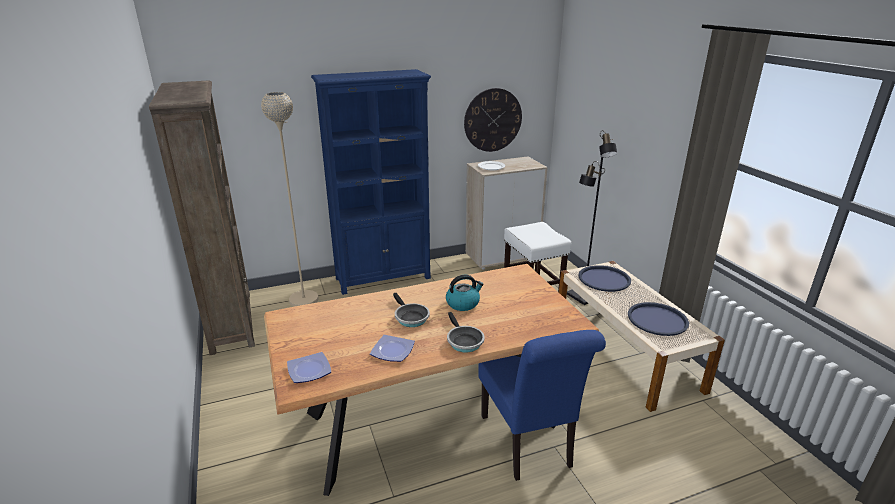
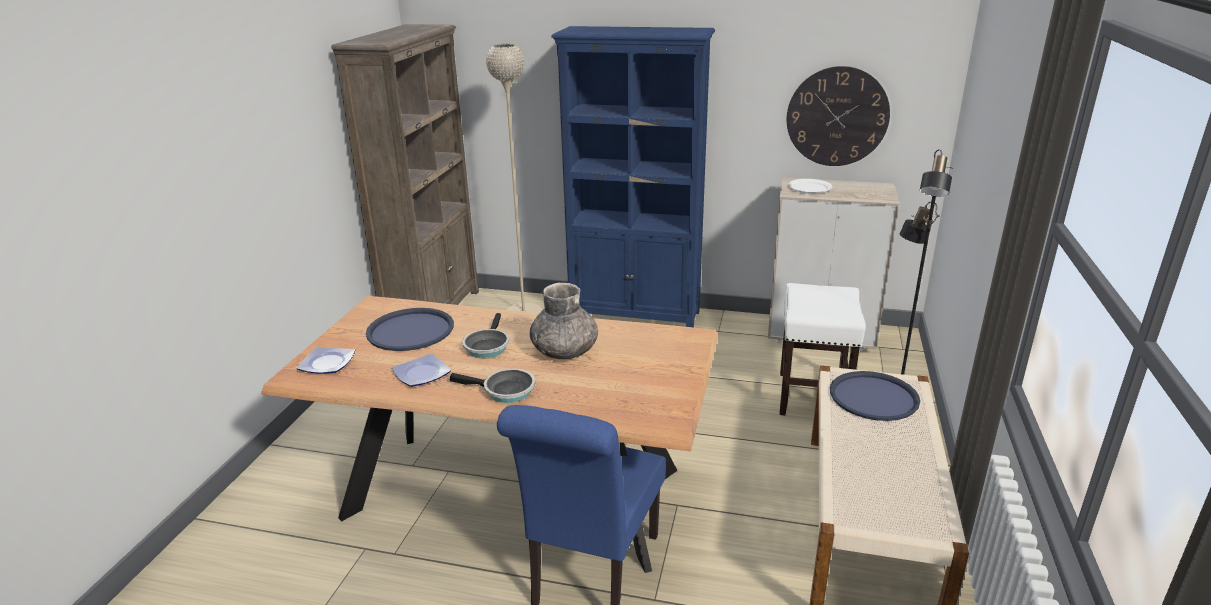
camera: 35 degrees right, 0 degrees up
(463, 303) = (565, 351): kettle -> grey vase
(463, 341) = (505, 391): frying pan -> frying pan turned 90 degrees counterclockwise
(657, 319) = (884, 480): blue tray -> blue tray (410, 330)

